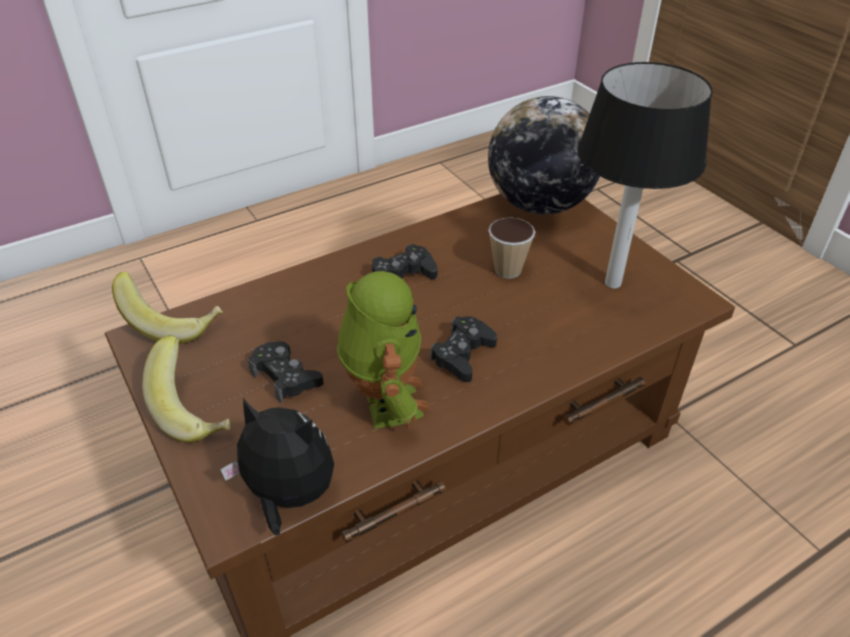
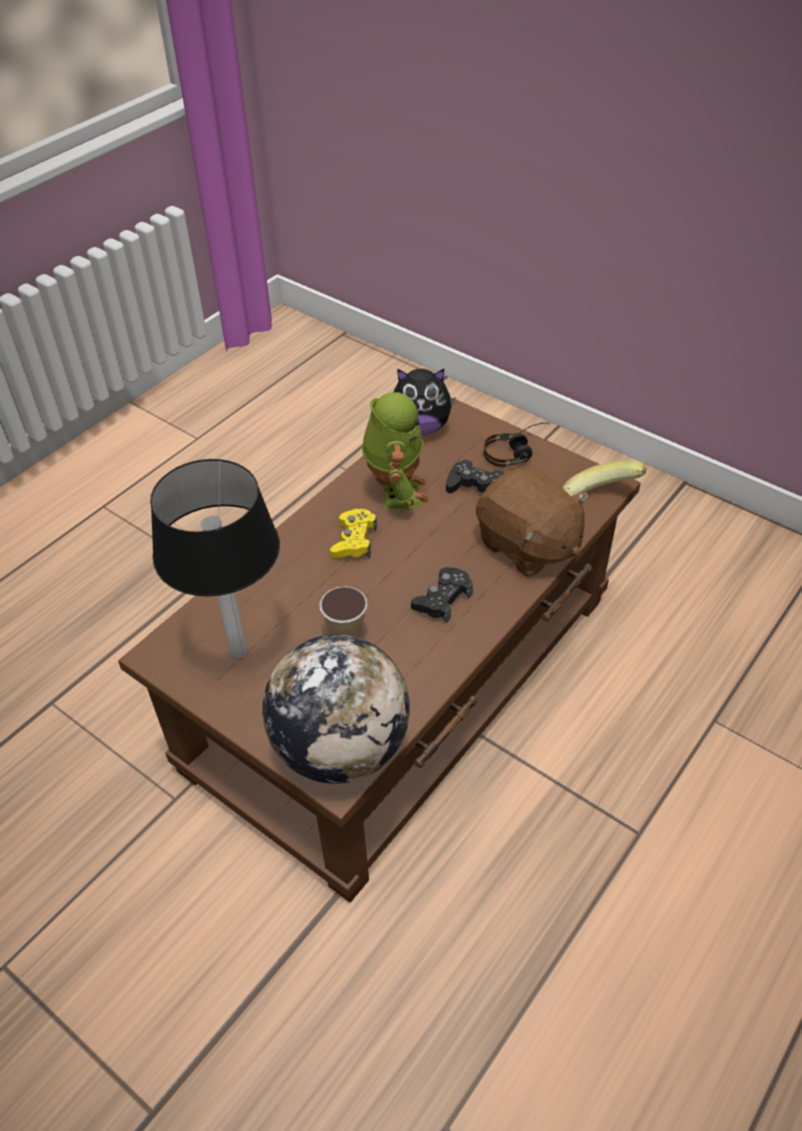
camera: 160 degrees right, 5 degrees up
(196, 410) = (517, 452): banana -> headphones
(286, 299) = (527, 546): none -> brown plush toy
(384, 401) = (395, 492): toy robot -> toy robot turned 150 degrees counterclockwise
(462, 354) = (354, 540): black game controller -> yellow game controller

